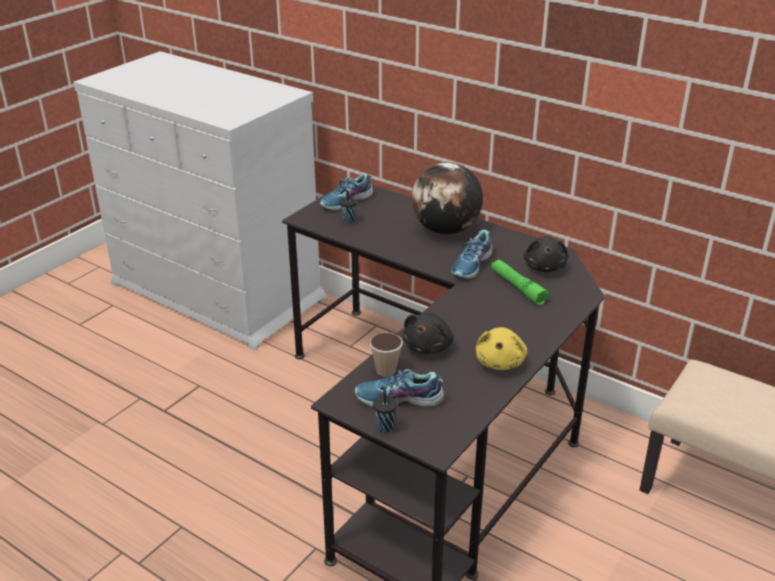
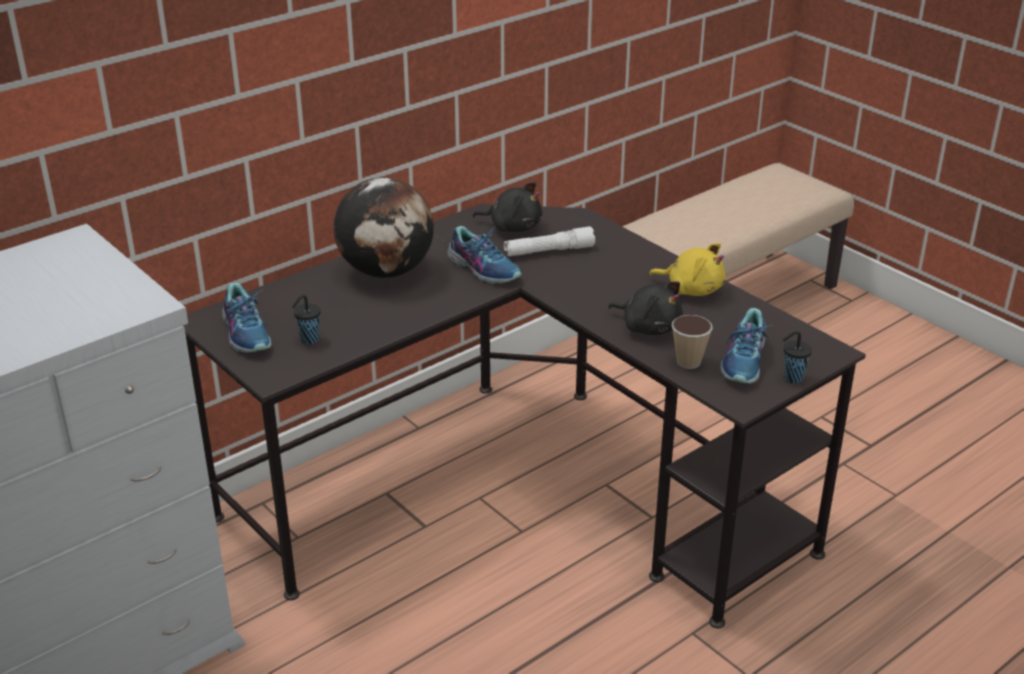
camera: 75 degrees left, 0 degrees up
(517, 287) = (549, 251): green flashlight -> white flashlight

